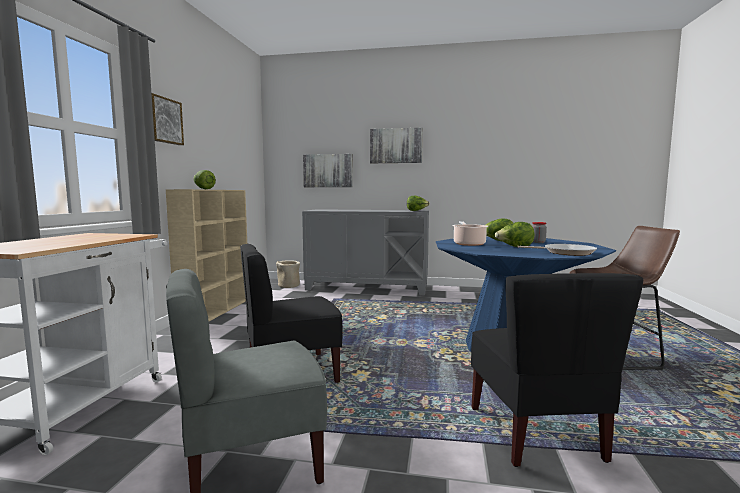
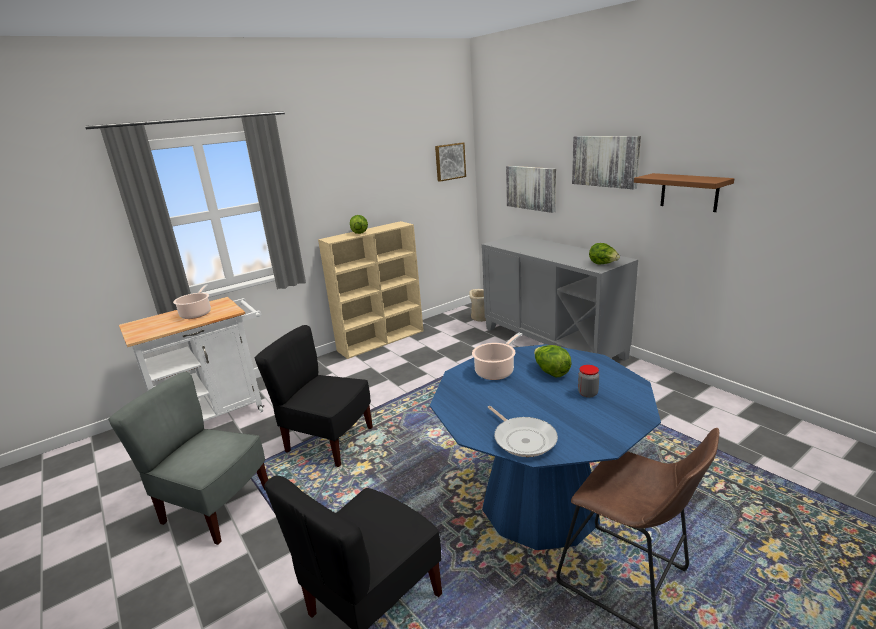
camera: 45 degrees right, 15 degrees up
(78, 238) = (197, 313): none -> cooking pot
(164, 120) = (313, 176): picture -> picture (449, 161)
(459, 161) = (689, 192): none -> brown shelf
(514, 247) = (515, 399): lettuce -> none

